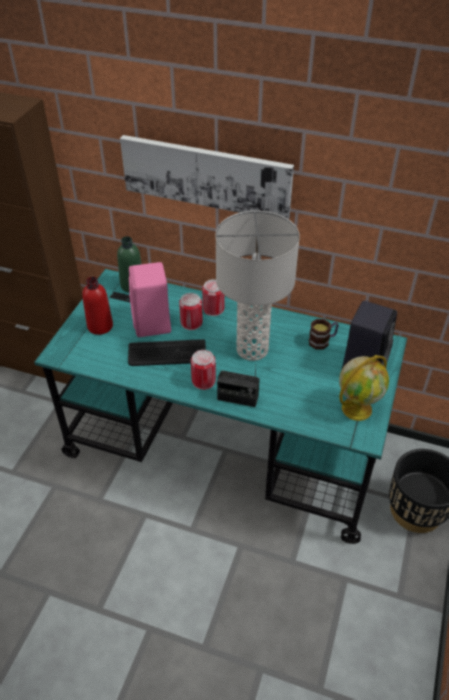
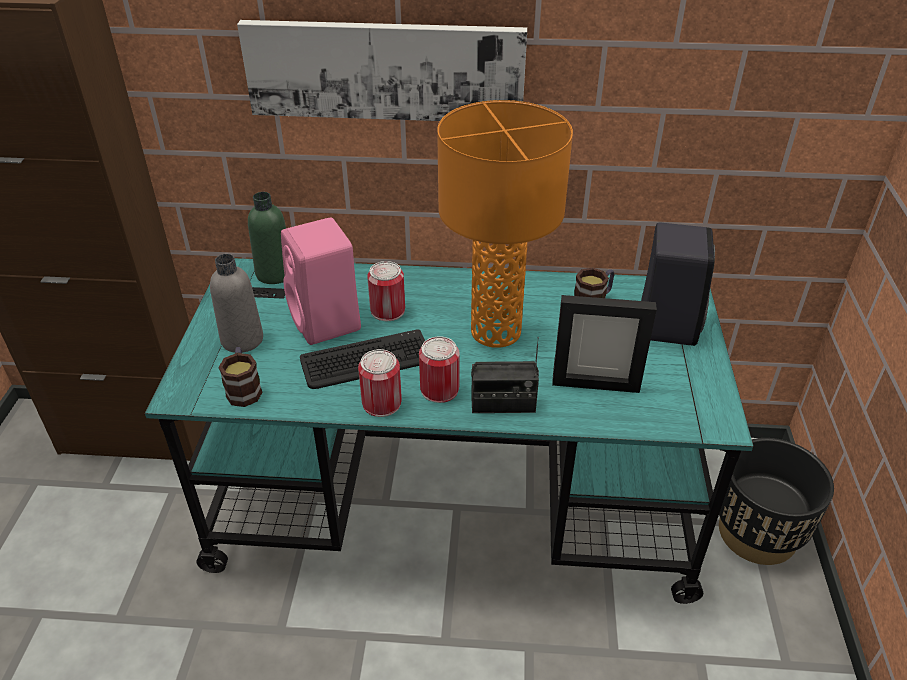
camera: 15 degrees left, 5 degrees down
(92, 358) = (244, 388): none -> mug
(100, 326) = (242, 340): red bottle -> grey bottle
(213, 309) = (414, 286): can -> can (381, 403)
(252, 349) = (495, 331): white table lamp -> orange table lamp
(300, 396) = (595, 384): none -> picture frame
(357, 408) = (686, 384): globe -> none

